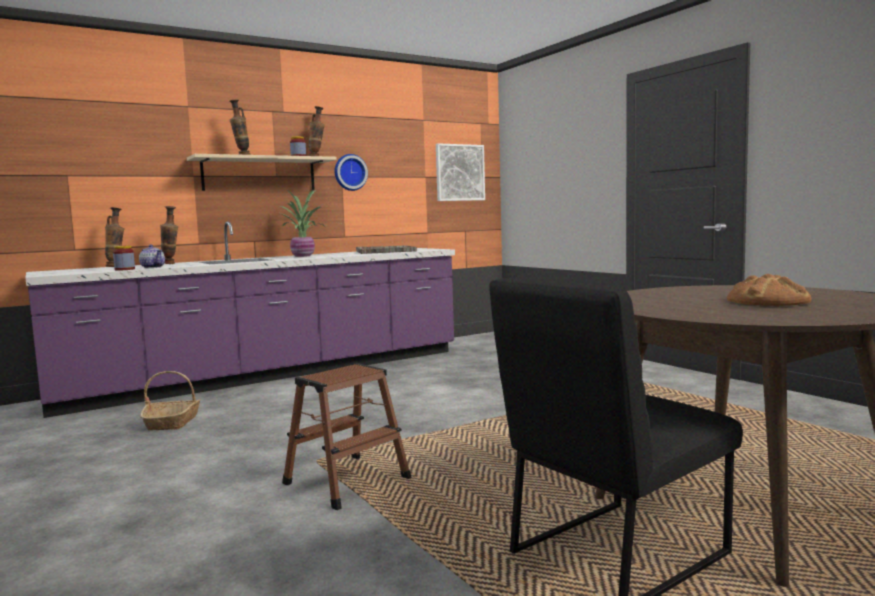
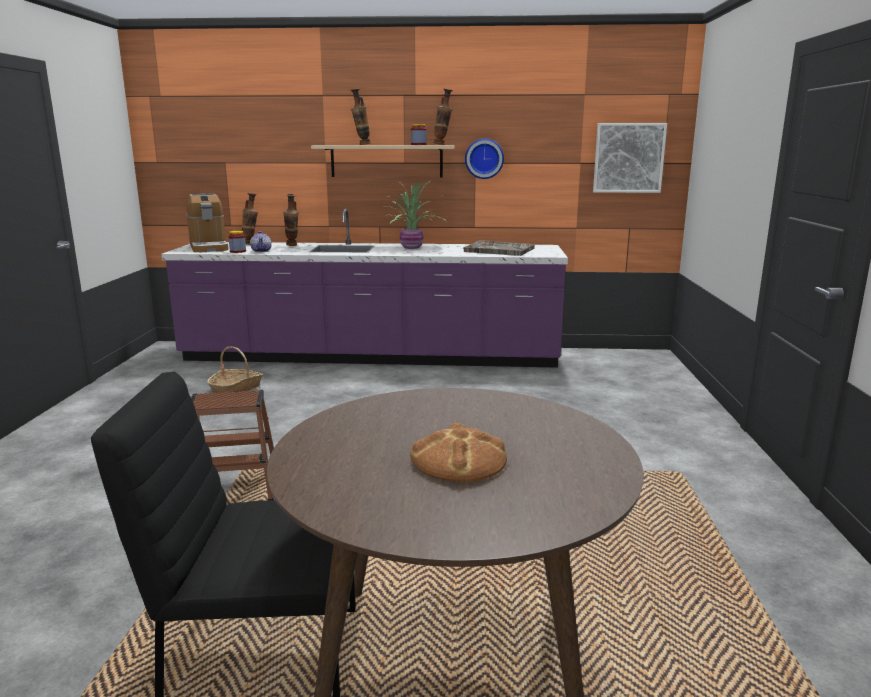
camera: 35 degrees right, 10 degrees up
(69, 271) = (209, 247): none -> coffee machine

